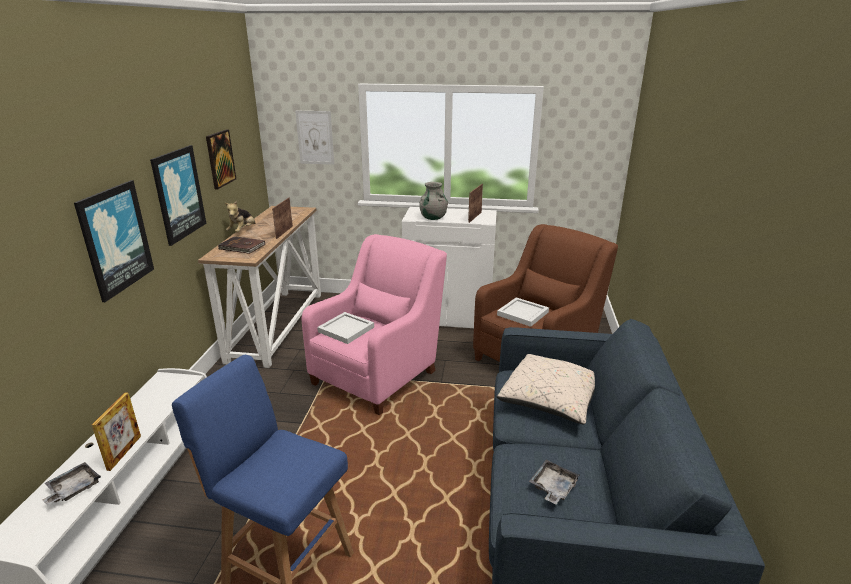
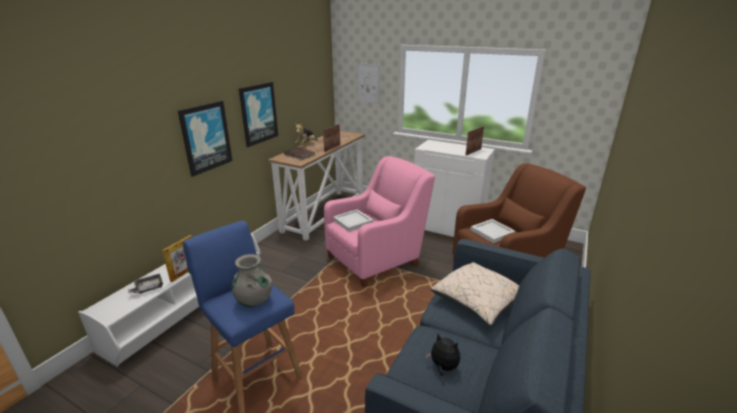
camera: 20 degrees right, 0 degrees up
(220, 158) = (296, 93): picture -> none
(433, 218) = (440, 149): grey vase -> grey vase (254, 300)
(553, 487) = (443, 367): grey tray -> plush toy

